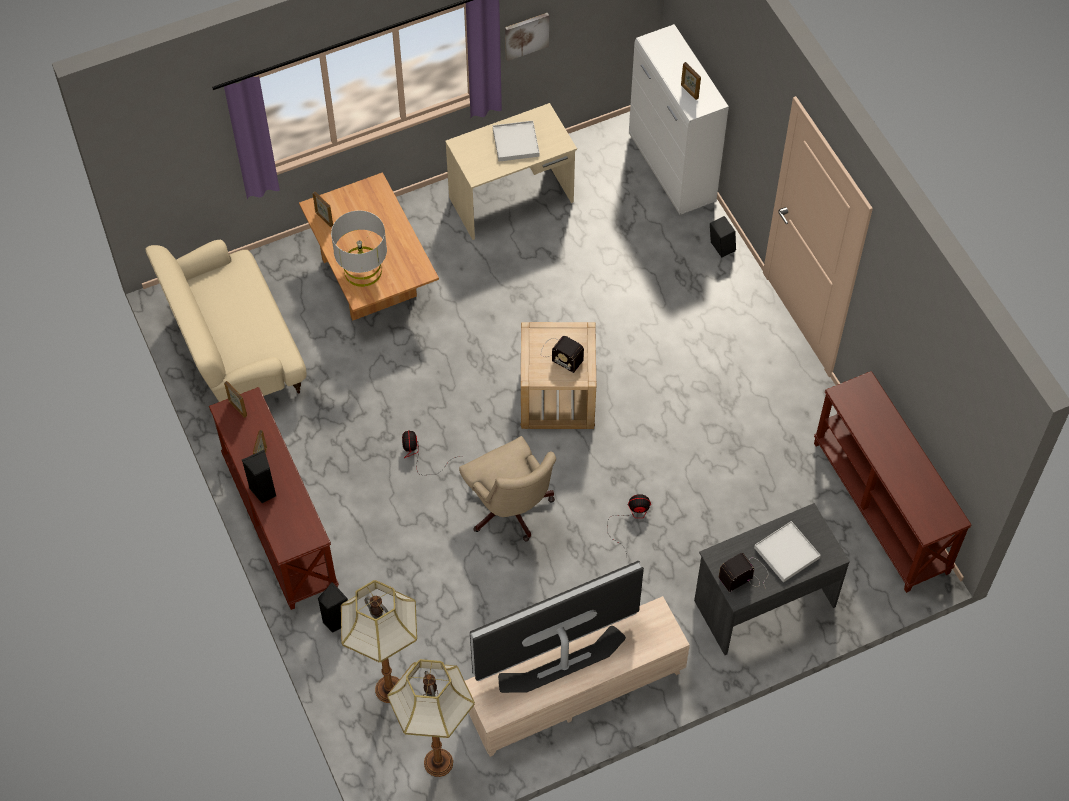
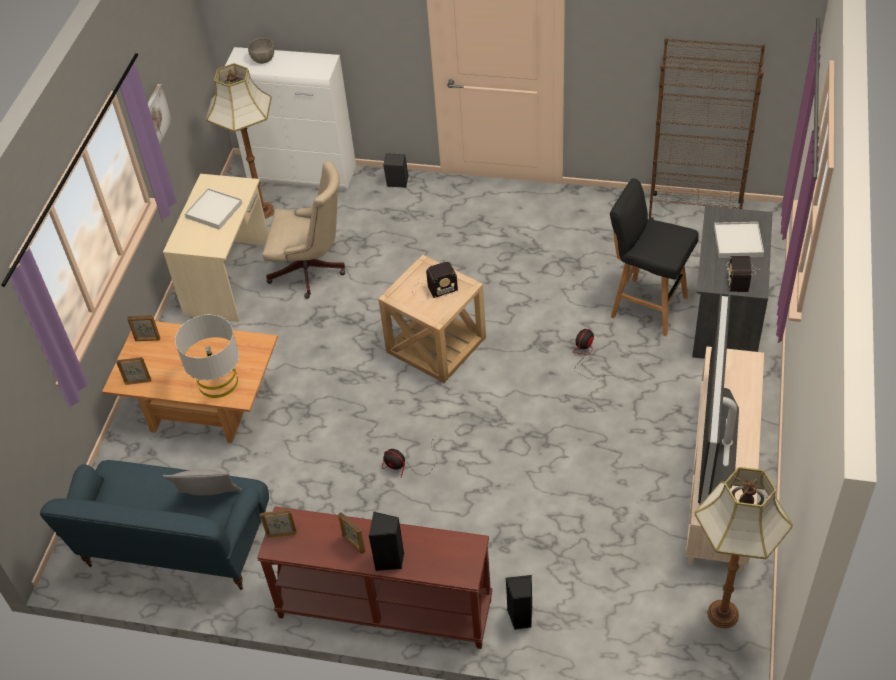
camera: 50 degrees left, 10 degrees down
(236, 352) = (177, 547): beige sofa -> blue sofa
(260, 341) = (209, 498): none -> grey pillow
(389, 690) = (623, 614): floor lamp -> floor lamp (263, 211)
(510, 510) = (515, 430): beige office chair -> beige office chair (311, 271)
(674, 56) = (263, 60): none -> grey bowl
(689, 91) = (303, 67): picture frame -> picture frame (147, 339)
(728, 532) = (647, 306): none -> black stool
(882, 507) = (695, 211): brown console table -> brown bookcase

